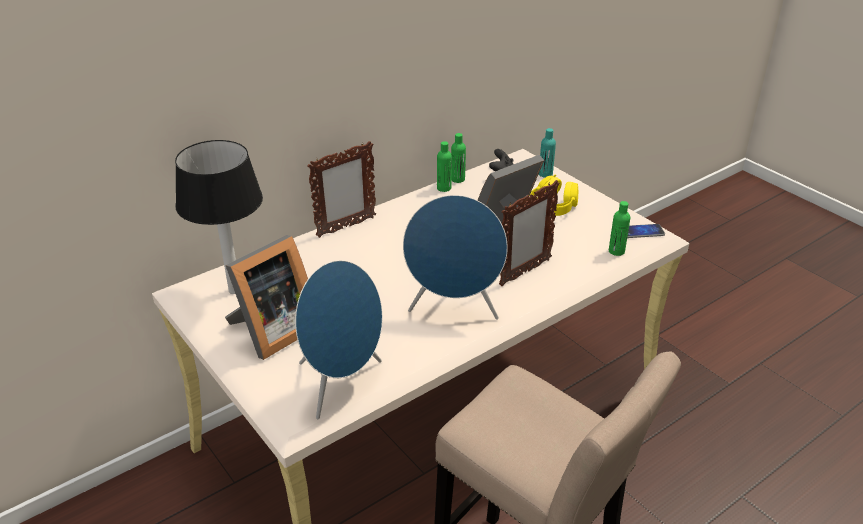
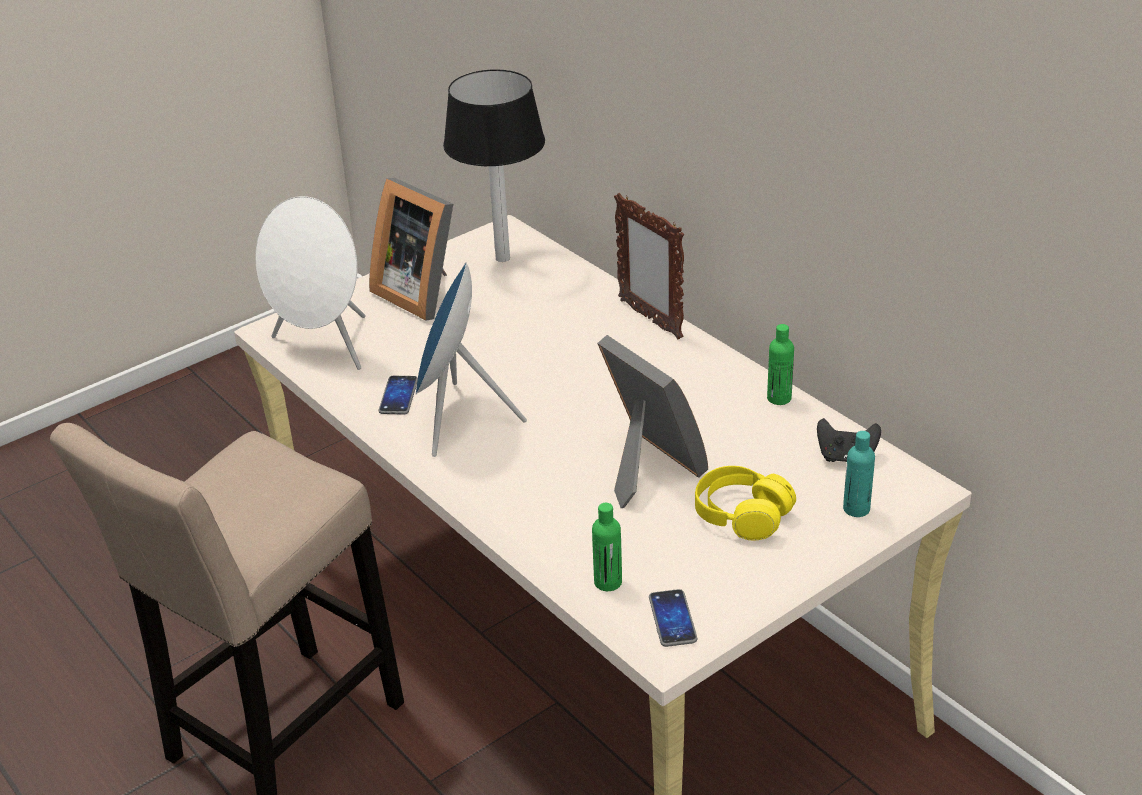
camera: 90 degrees right, 0 degrees up
(342, 384) = (324, 347): blue speaker -> white speaker
(421, 339) = (398, 396): none -> phone
(457, 179) = (812, 411): green bottle -> none
(524, 272) = (543, 481): picture frame -> none

